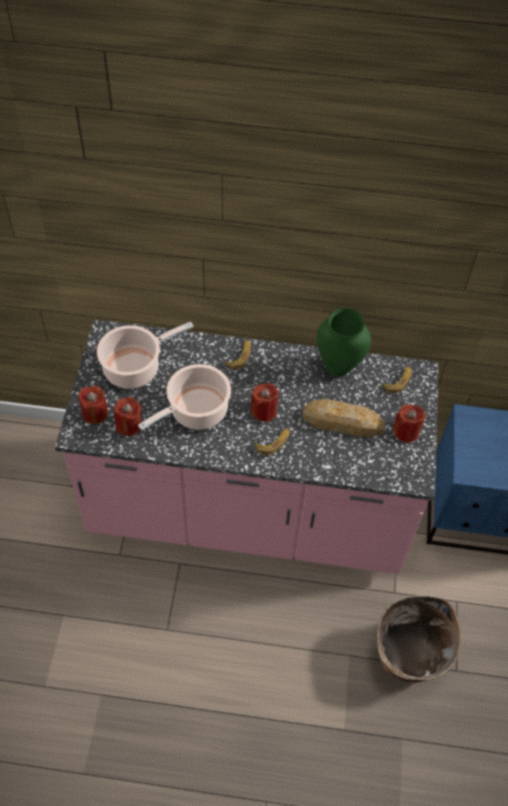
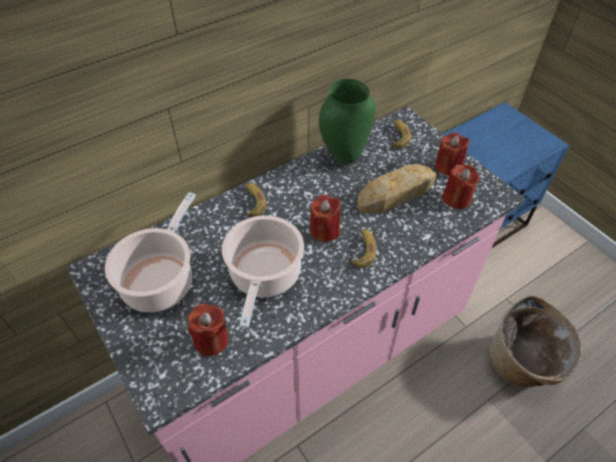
camera: 40 degrees left, 5 degrees down
(95, 413) = (161, 357): red candle -> red candle (456, 198)

